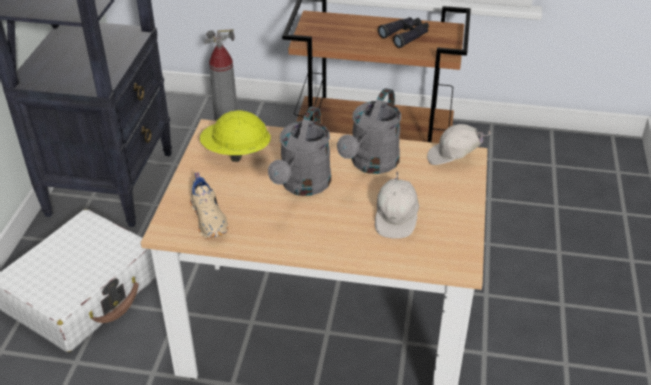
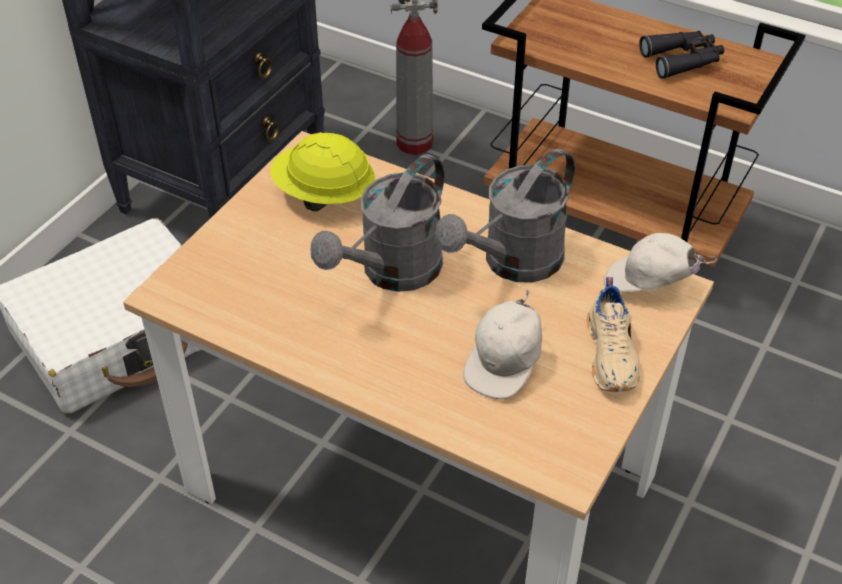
camera: 20 degrees right, 5 degrees up
(209, 219) = (233, 291): beige shoe -> beige shoe (612, 355)

